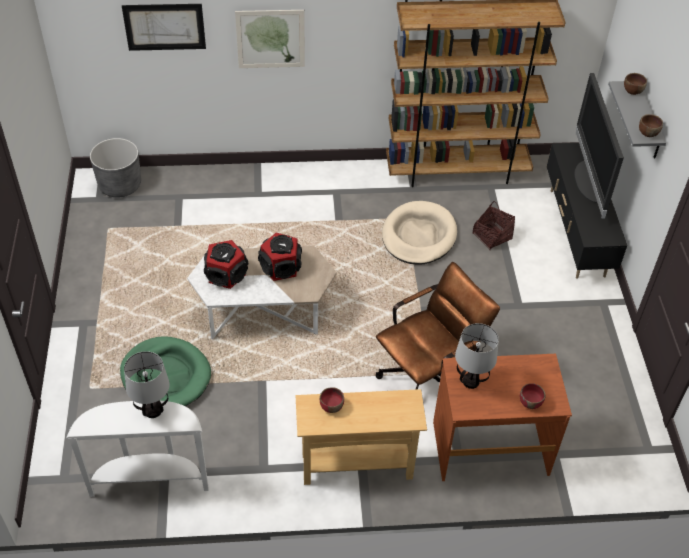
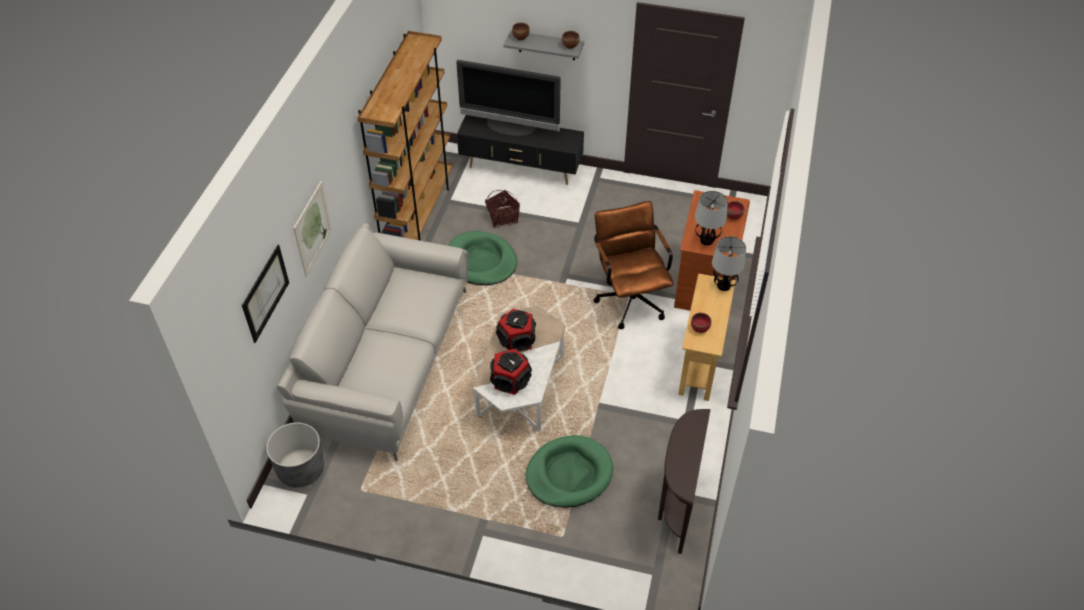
camera: 70 degrees left, 0 degrees up
(150, 480) = (676, 505): white console table -> brown console table
(153, 410) = (682, 437): table lamp -> table lamp (723, 286)
(259, 203) = (386, 360): none -> grey sofa
(418, 236) = (481, 261): beige dog bed -> green dog bed

